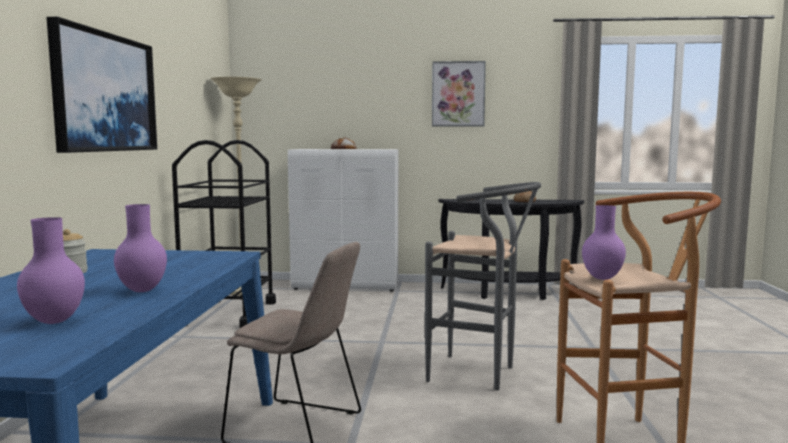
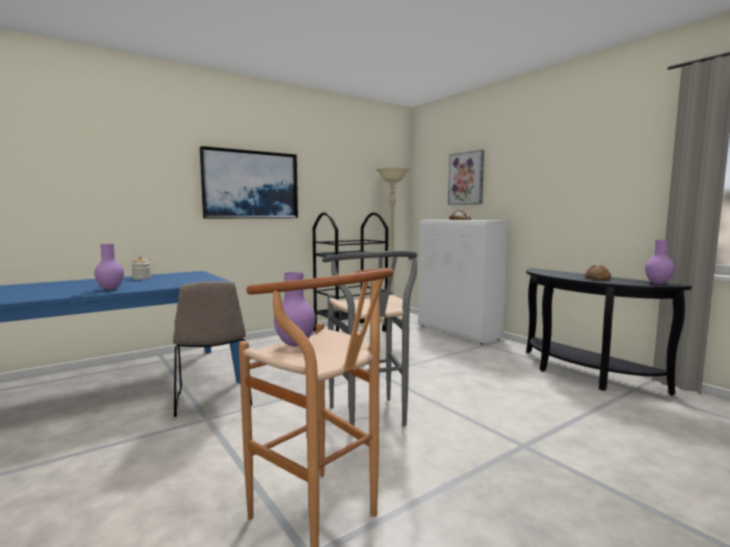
camera: 50 degrees right, 0 degrees up
(53, 321) = (42, 293): purple vase -> purple vase (657, 283)
(458, 94) = (565, 166): picture -> picture (466, 178)

